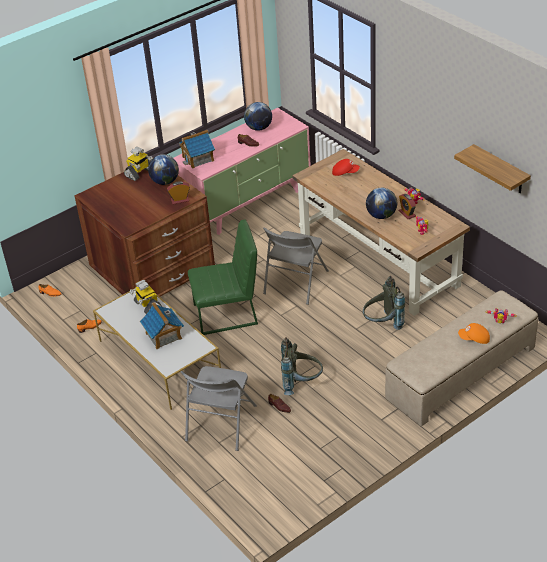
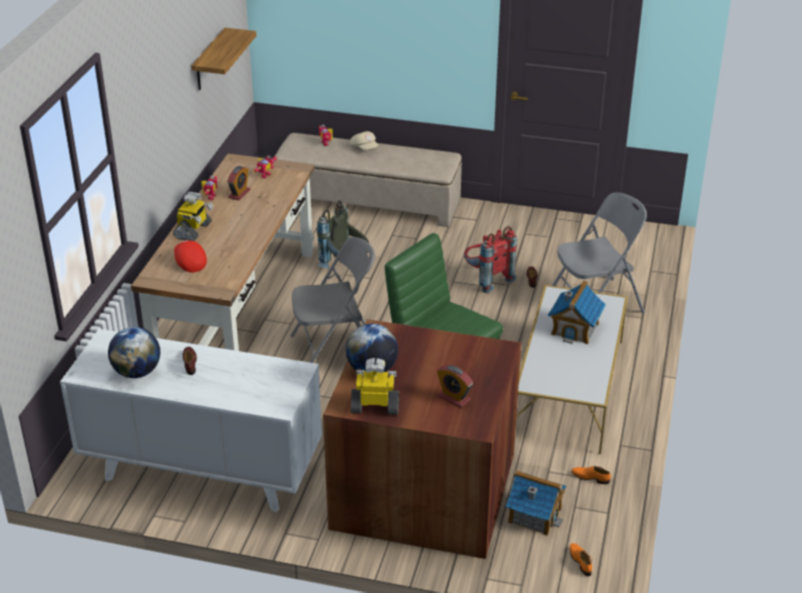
camera: 130 degrees left, 5 degrees down
(147, 306) = (546, 366): toy robot -> toy robot (193, 231)
(180, 200) = (399, 335): alarm clock -> alarm clock (454, 398)
(198, 158) = (269, 392): toy house -> toy house (534, 515)
(246, 203) = (202, 472): pink dresser -> white dresser
(301, 383) = (486, 279): grey backpack -> red backpack
(381, 215) = (259, 207): globe -> none
(474, 339) = (364, 148): orange cap -> beige cap

